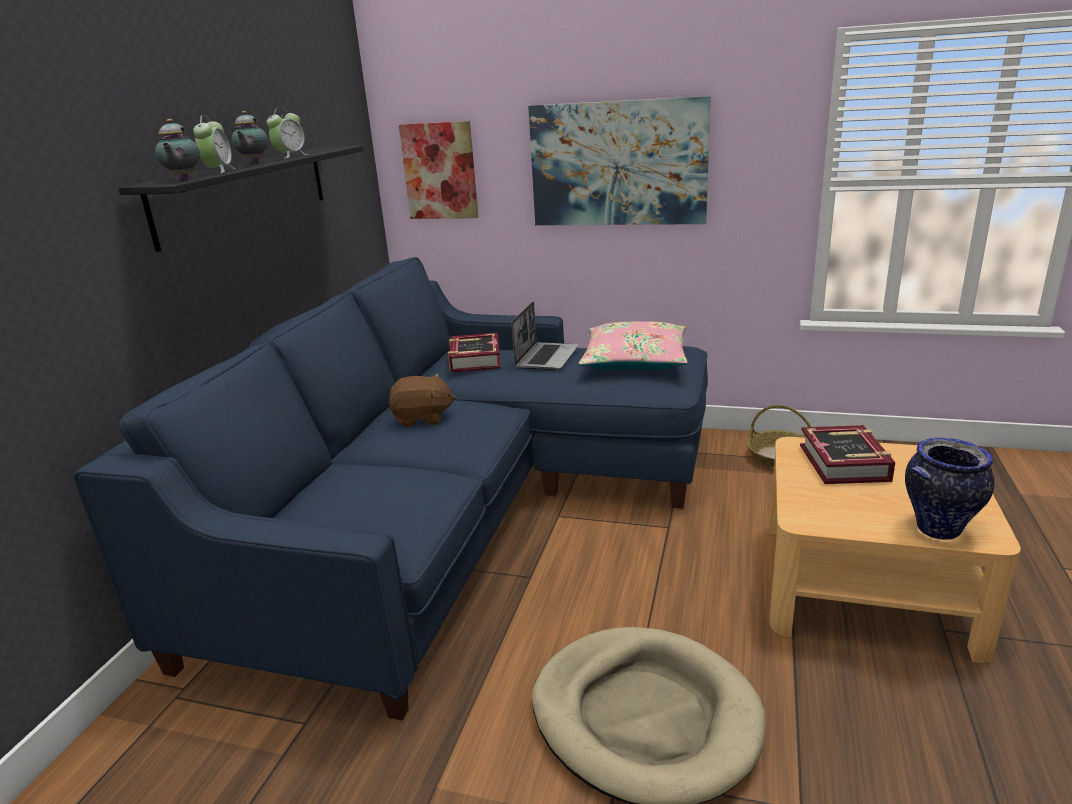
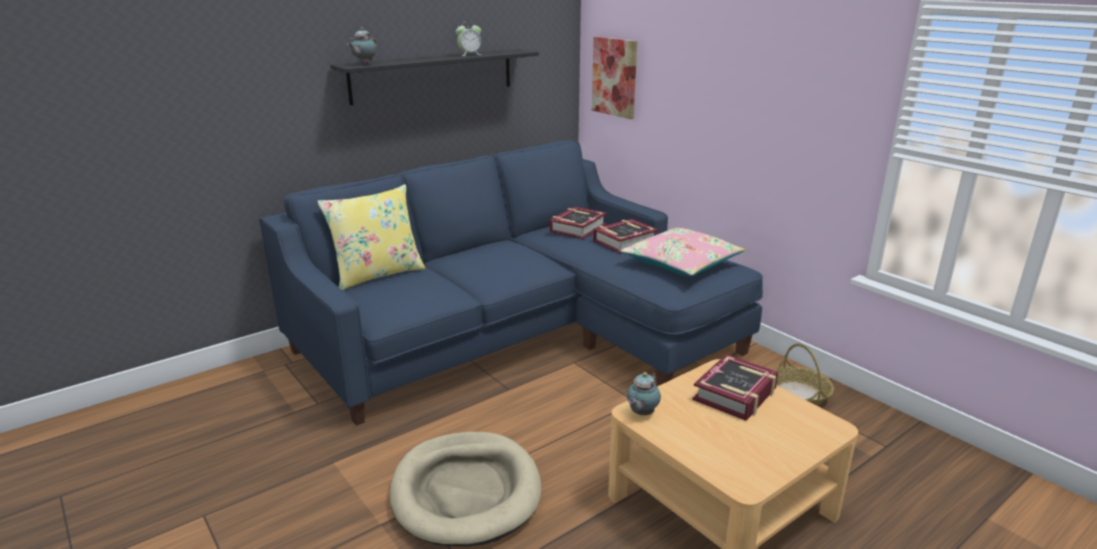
camera: 35 degrees right, 0 degrees up
(219, 171) = (398, 61): alarm clock -> none
(253, 163) = (436, 57): teapot -> teapot (641, 413)
(298, 495) = (377, 274): none -> yellow pillow
(422, 418) = (494, 255): brown plush toy -> none
(546, 357) = (624, 241): laptop -> book
(618, 164) = (730, 95): picture -> none
(939, 529) = (719, 462): vase -> none

